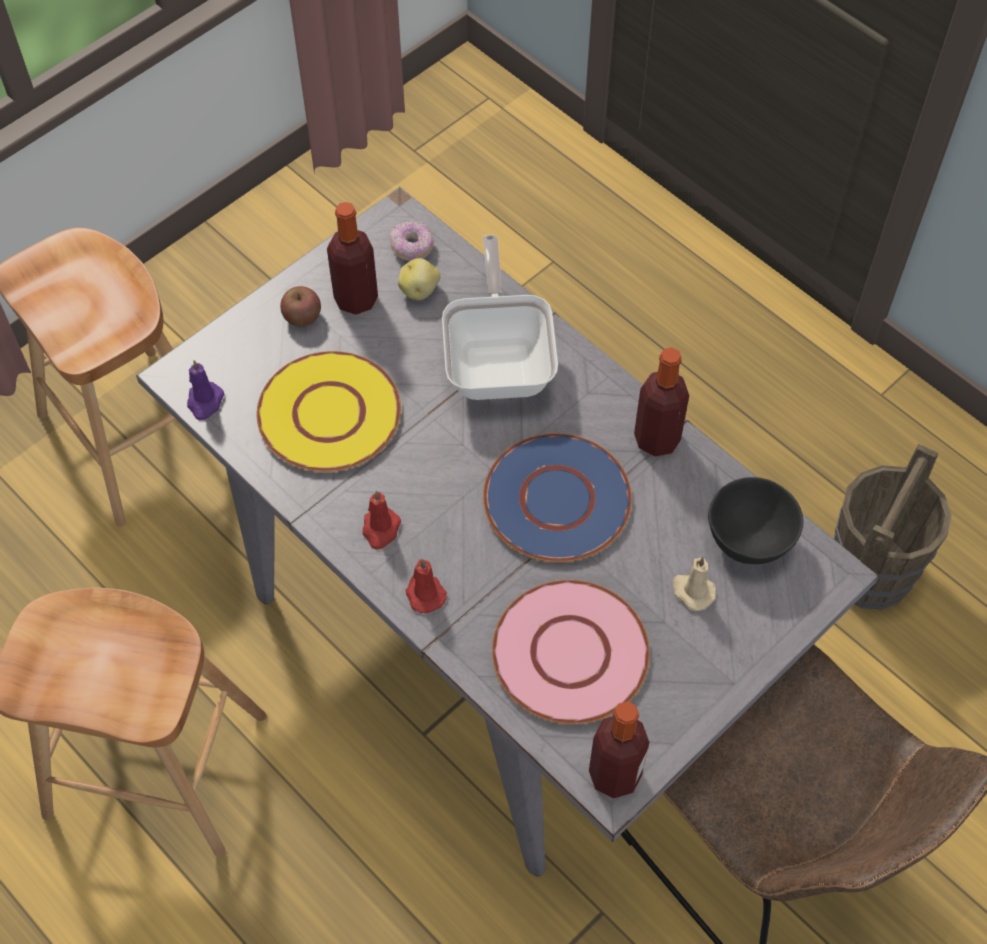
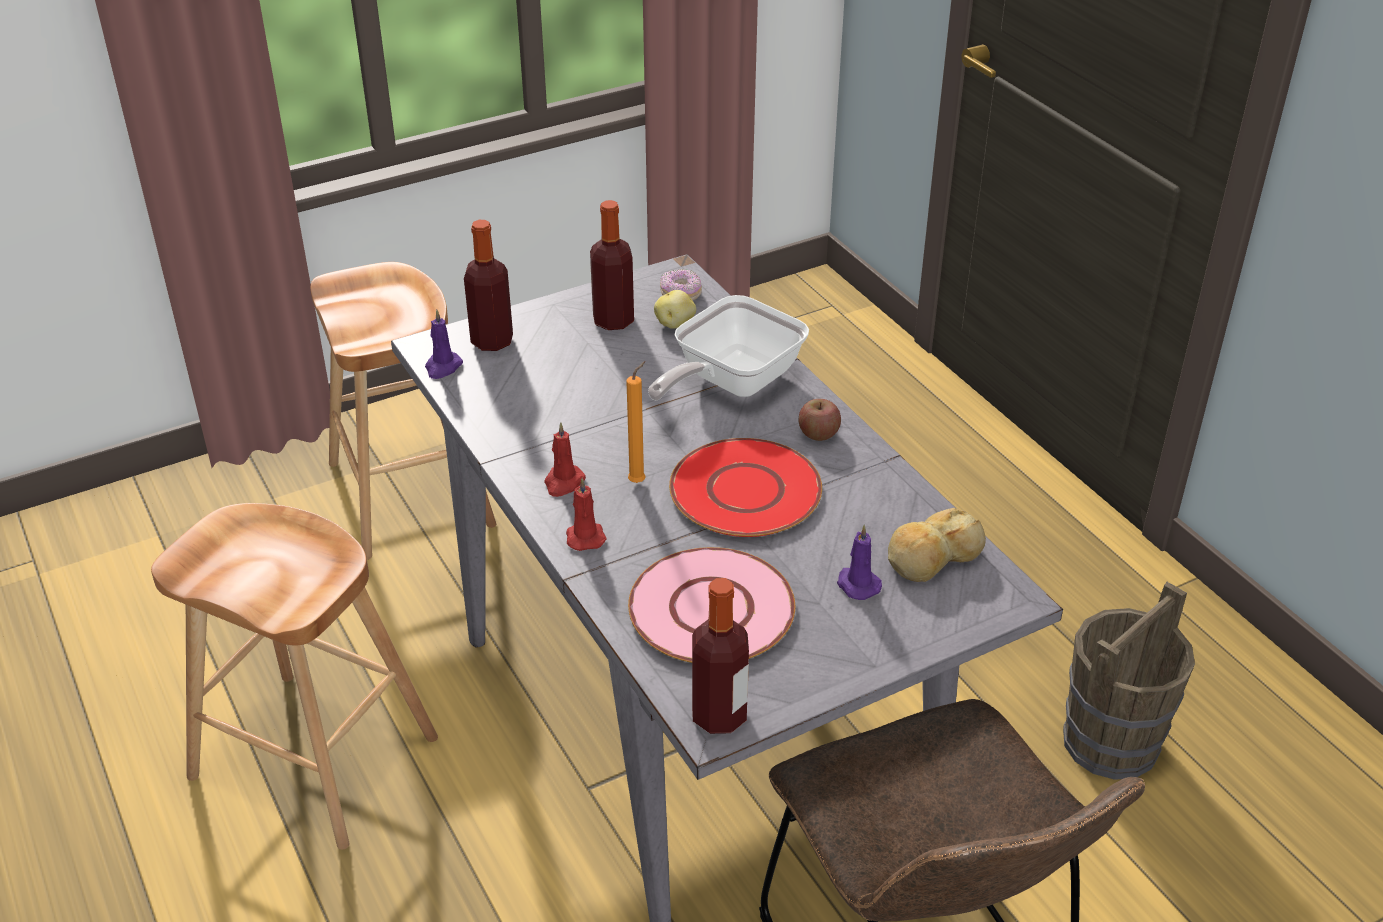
camera: 15 degrees right, 20 degrees down
(302, 317) = (558, 325): apple -> apple (818, 434)
(328, 414) = (551, 393): yellow plate -> none
(452, 511) = (639, 481): none -> orange candle
(499, 361) = (730, 383): frying pan -> frying pan turned 150 degrees counterclockwise
(557, 498) = (746, 490): blue plate -> red plate
(657, 439) = (863, 463): bottle -> bottle (492, 341)
(692, 591) = (857, 584): beige candle -> purple candle
(750, 542) = (932, 557): black bowl -> bread

